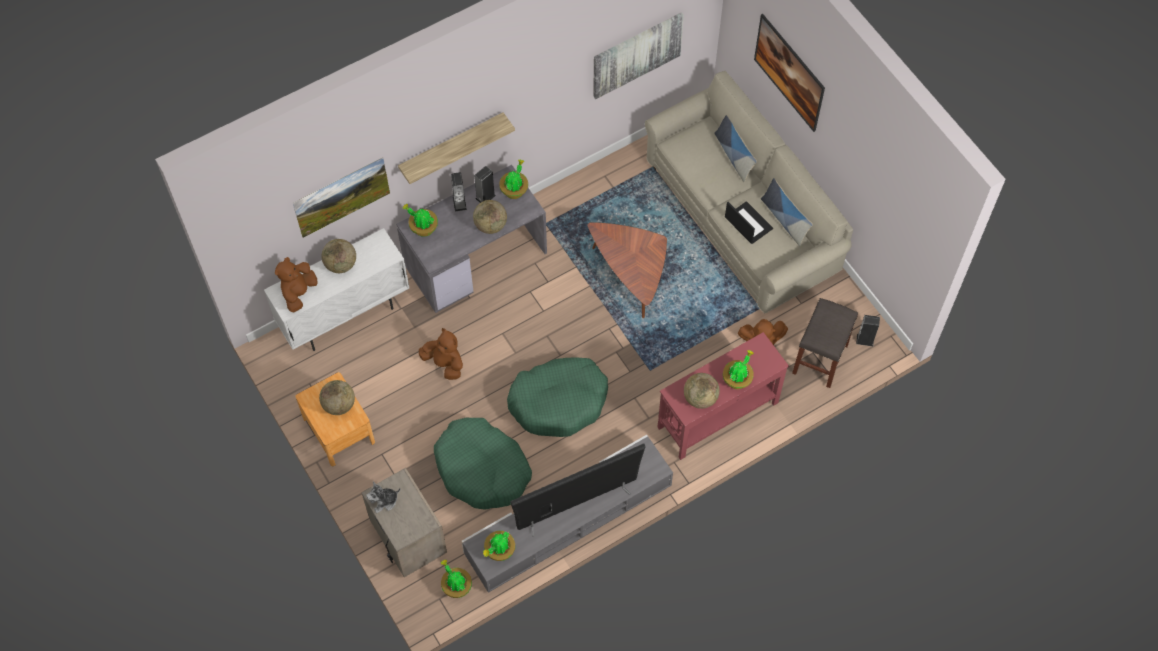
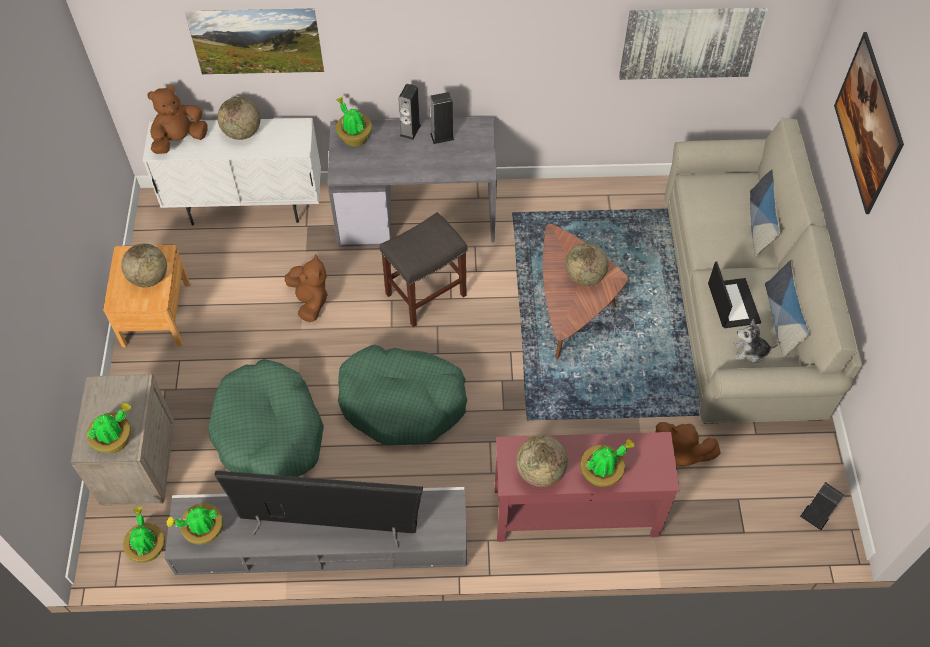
camera: 30 degrees right, 5 degrees down
(384, 501) = (101, 399): plush toy -> plush toy (750, 352)
(451, 146) = (413, 44): shelf -> none
(490, 225) = (427, 166): globe -> globe (584, 276)
(514, 190) = (478, 143): potted plant -> potted plant (115, 440)
(820, 360) = (742, 512): grey stool -> grey stool (425, 295)

